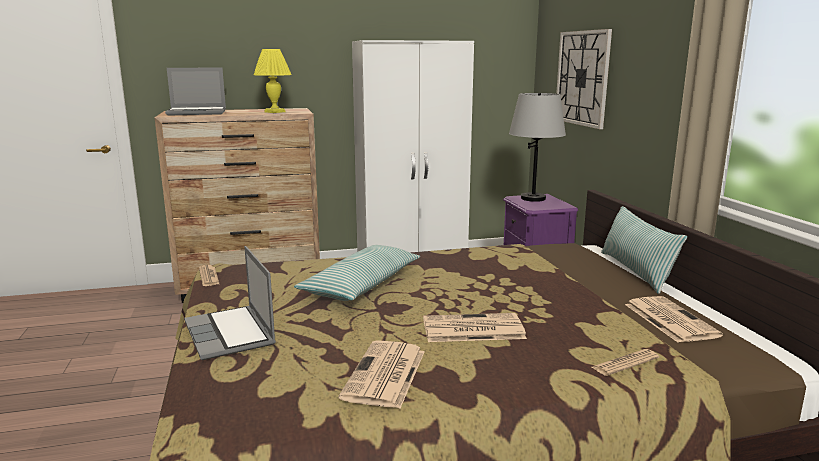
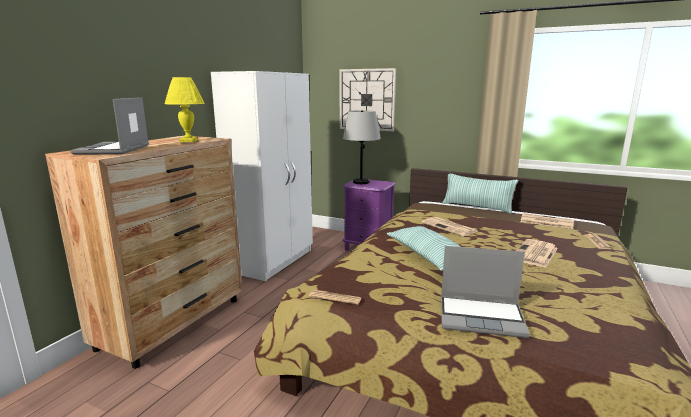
camera: 50 degrees left, 0 degrees up
(198, 113) = (114, 150): laptop -> laptop turned 150 degrees clockwise
(385, 375) = (587, 289): newspaper -> newspaper (450, 227)

